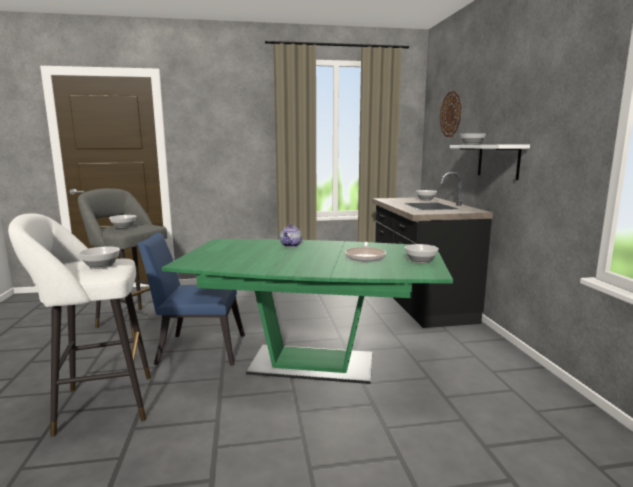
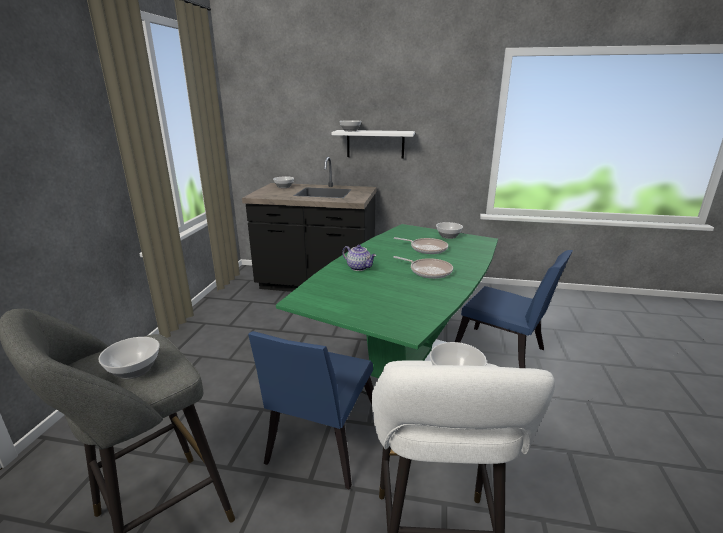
camera: 70 degrees left, 10 degrees up
(303, 261) = (428, 271): none -> frying pan
(378, 426) = (503, 356): none -> blue chair
(451, 114) = (286, 97): wall clock -> none

